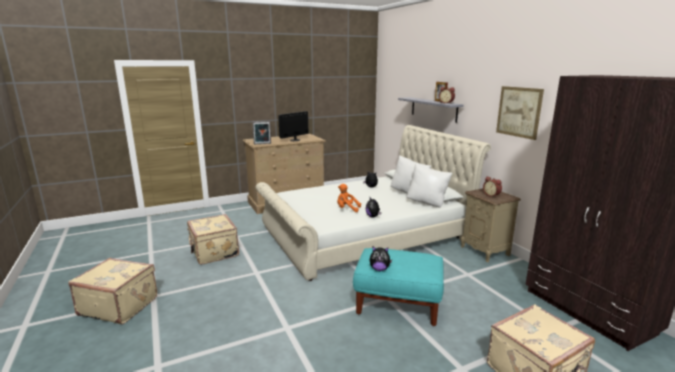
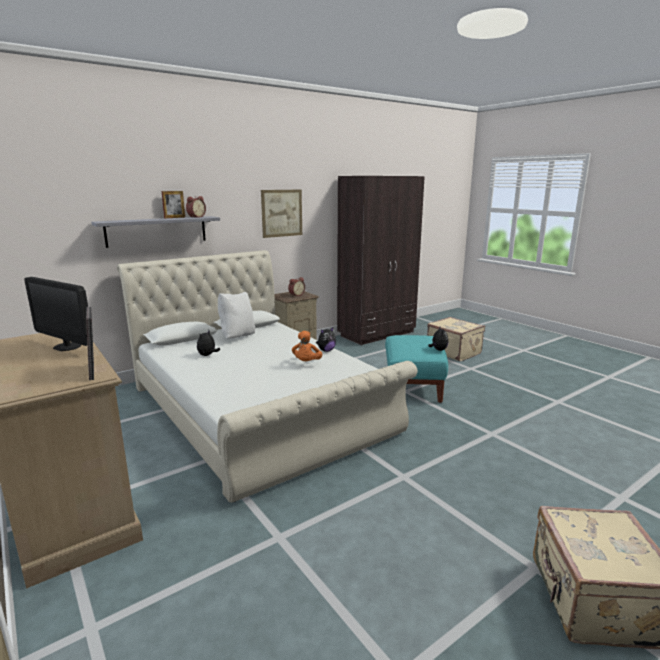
camera: 100 degrees left, 0 degrees up
(213, 252) = (358, 548): beige suitcase -> none
(427, 203) = (276, 330): white pillow -> none

